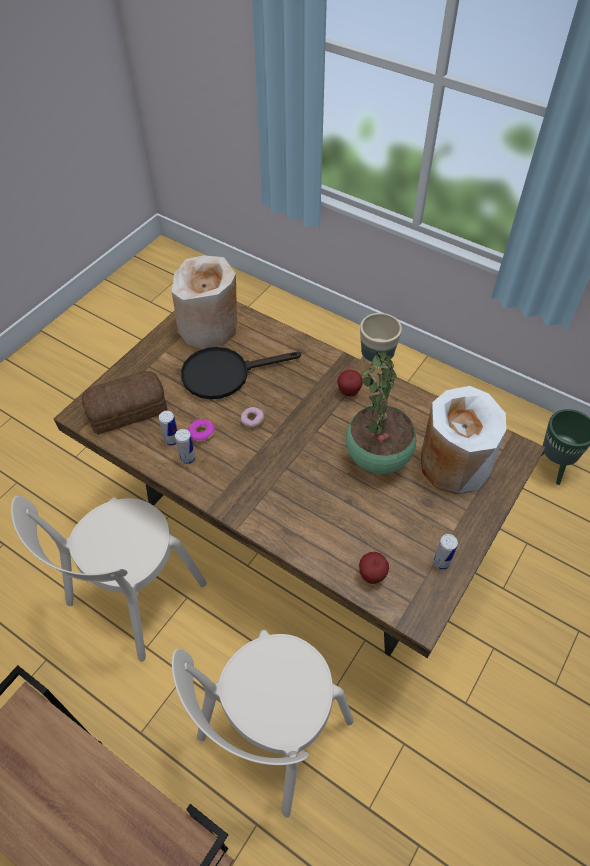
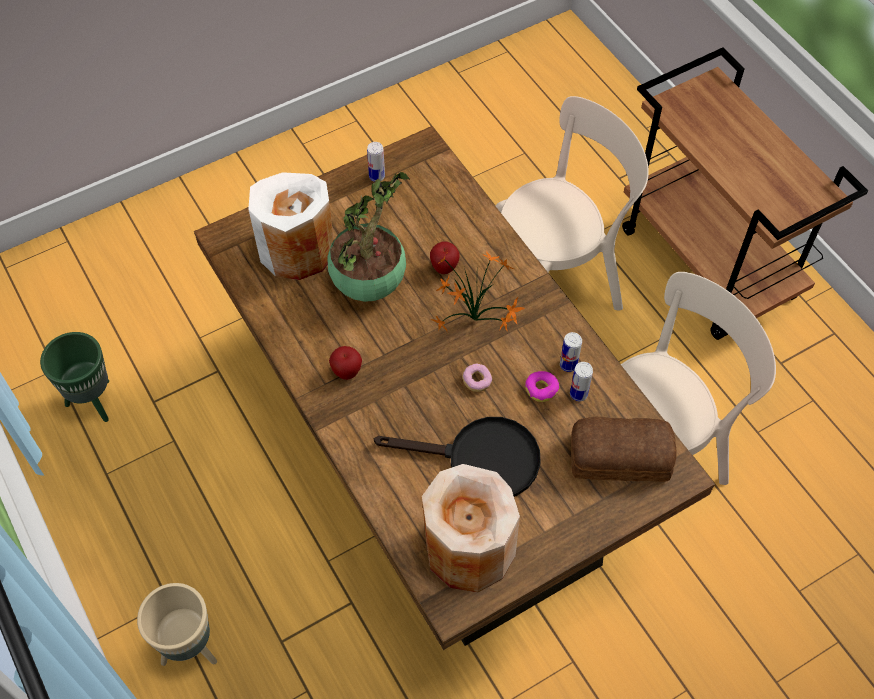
camera: 155 degrees left, 5 degrees up
(275, 463) = (477, 322): none -> potted plant
(372, 576) = (444, 189): apple -> apple (444, 268)

